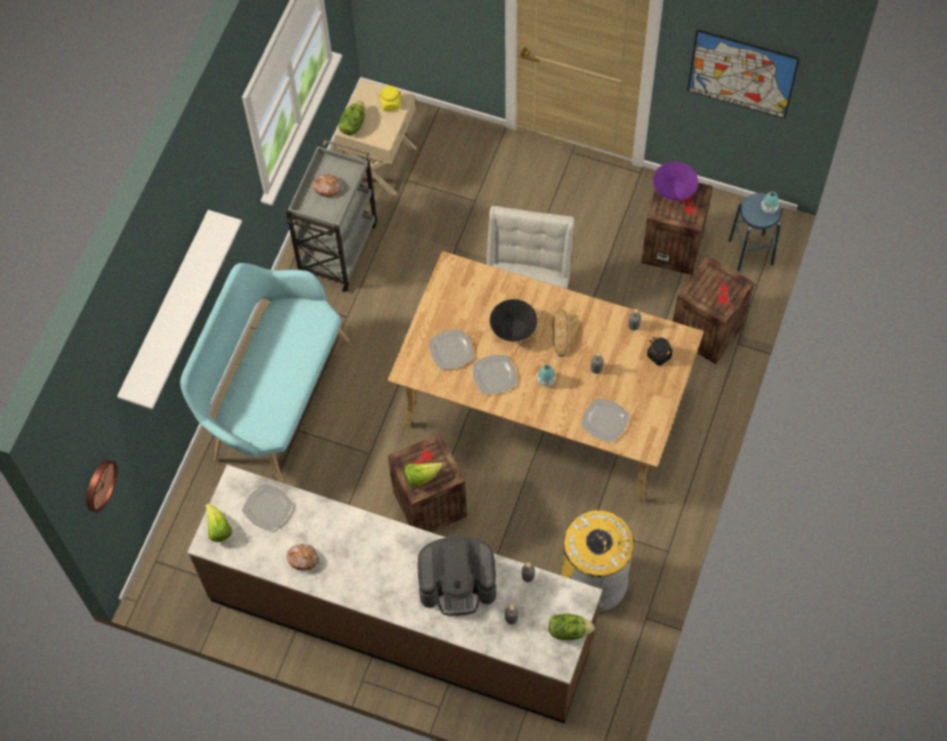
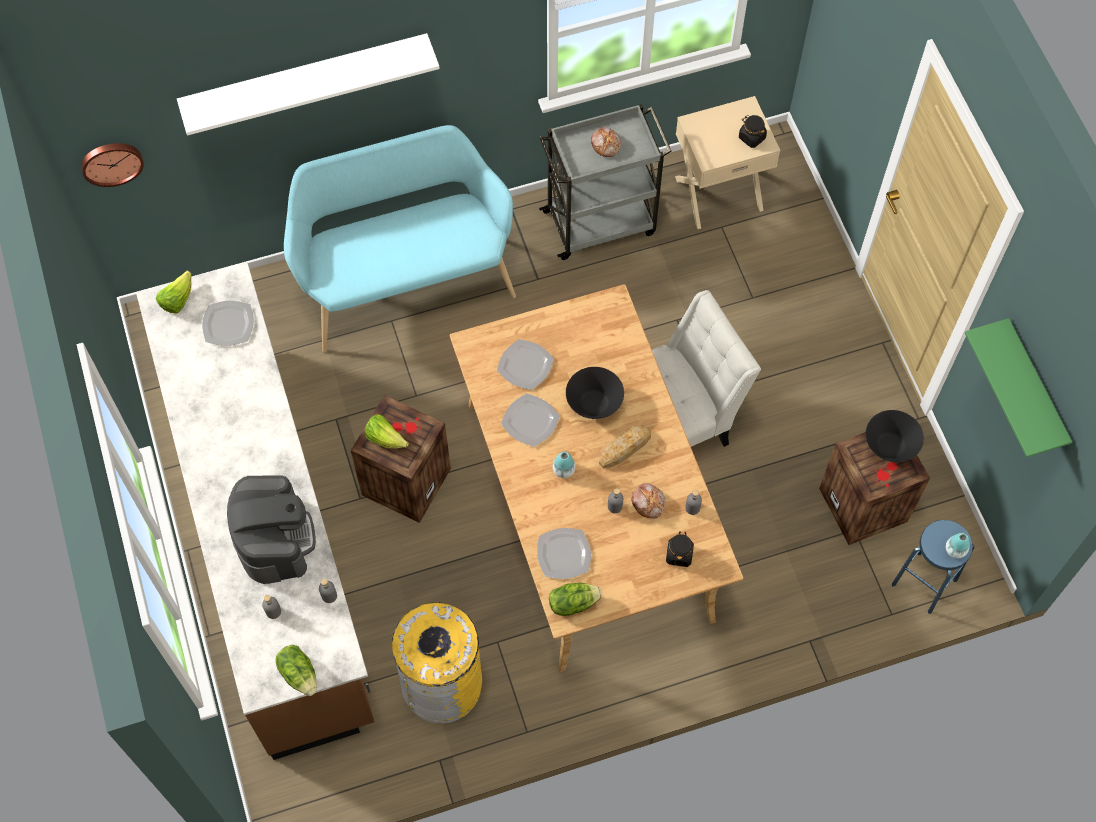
camera: 50 degrees right, 0 degrees up
(303, 558) = (200, 388): bread -> bread (648, 502)
(352, 124) = (701, 123): lettuce -> lettuce (573, 603)
(390, 104) = (751, 137): yellow jar -> black jar
(458, 583) = (274, 538): coffee machine -> coffee machine turned 150 degrees counterclockwise
(674, 190) = (890, 446): purple bowl -> black bowl
(708, 330) = (800, 603): crate -> none
(742, 74) = (1033, 390): picture -> green shelf

